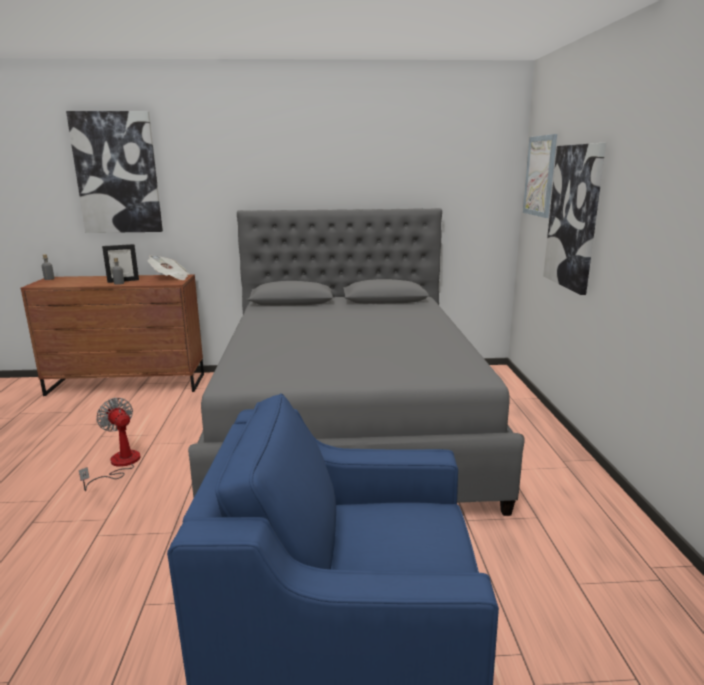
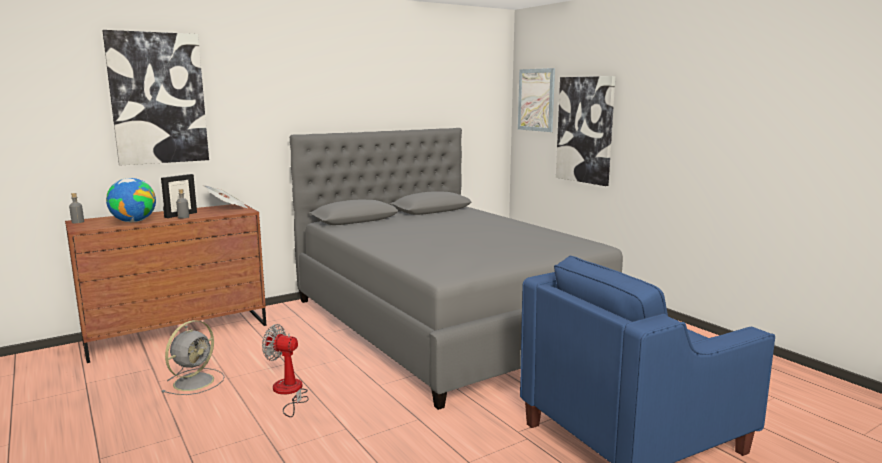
camera: 30 degrees left, 5 degrees down
(77, 432) = (195, 381): none -> grey fan
(79, 283) = (133, 221): none -> globe

